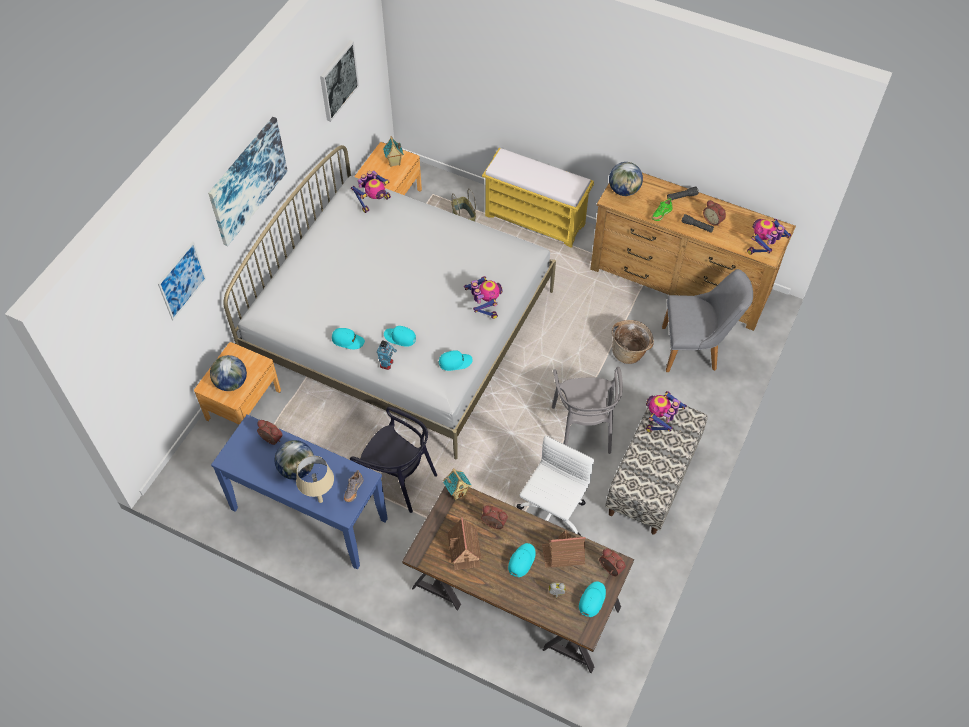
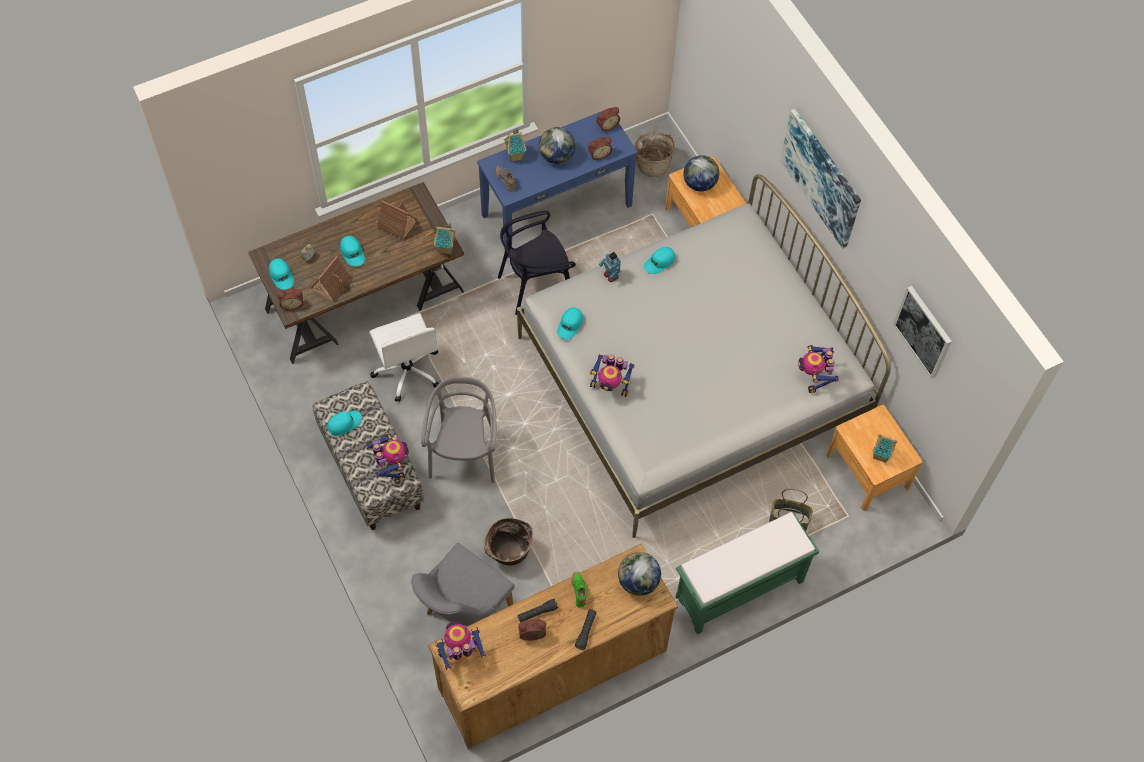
camera: 125 degrees right, 5 degrees up
(182, 280) = (752, 99): picture -> none
(205, 474) = (653, 164): none -> basket
(320, 500) = (515, 156): beige table lamp -> toy house
(400, 337) = (630, 301): turquoise cap -> turquoise cap (344, 423)
(493, 524) = (398, 255): alarm clock -> alarm clock (607, 125)
(536, 220) = (738, 590): yellow bench -> green bench
(583, 428) = (464, 453): grey chair -> grey chair turned 60 degrees clockwise
(763, 248) = (460, 653): toy robot -> toy robot turned 105 degrees counterclockwise

